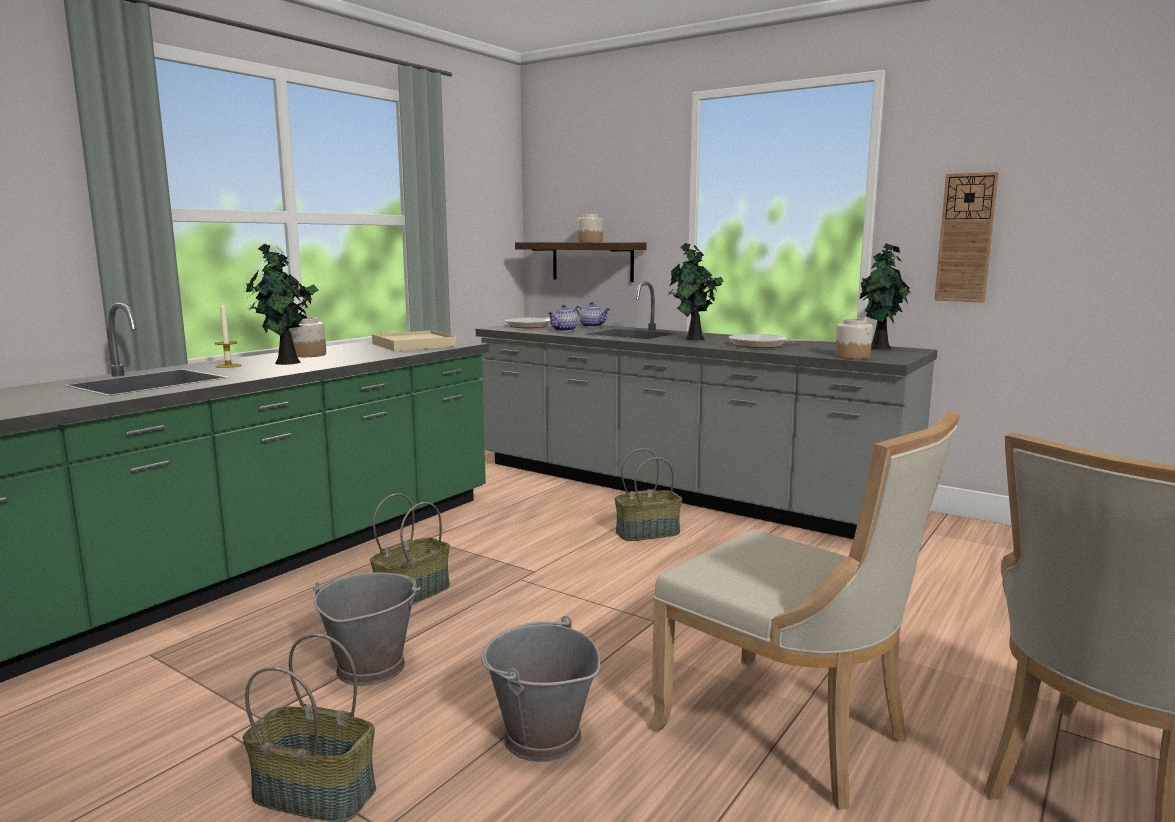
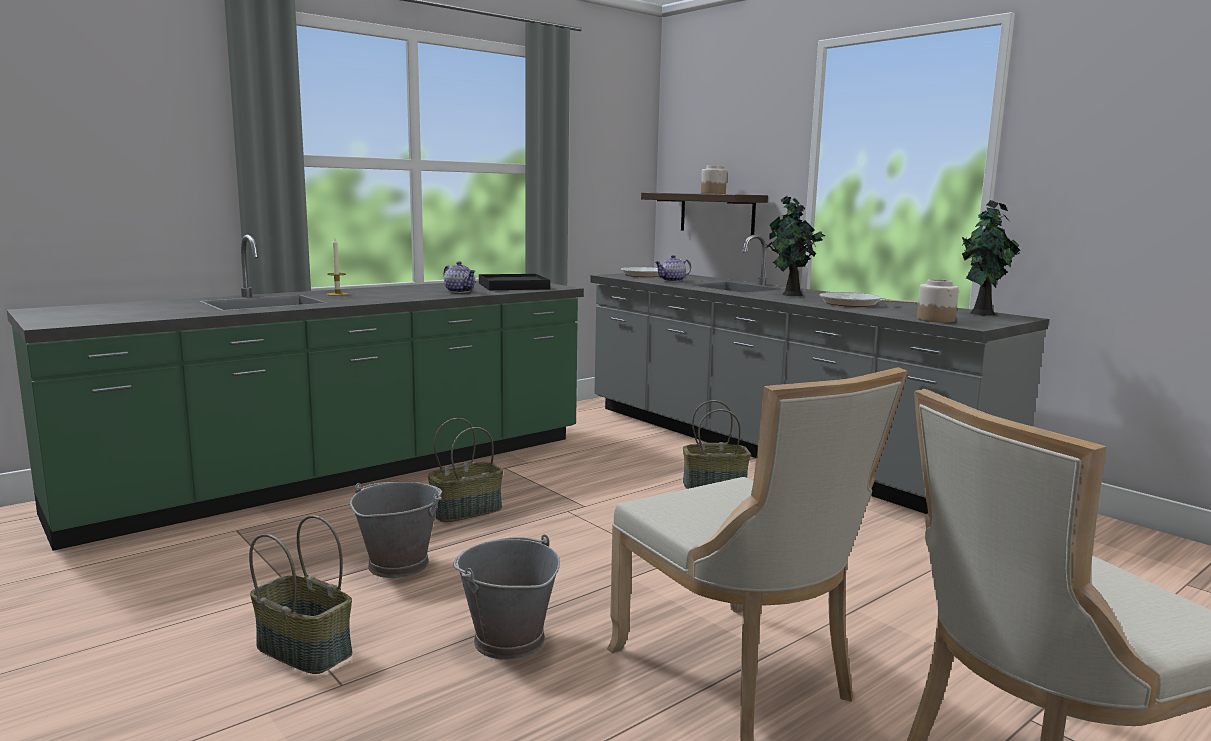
camera: 15 degrees right, 0 degrees up
(286, 363) = (386, 294): potted plant -> none
(308, 355) = (412, 289): jar -> none
(414, 345) = (513, 286): beige tray -> black tray
(592, 326) = (706, 278): teapot -> teapot (460, 291)
(965, 238) = (1093, 197): wall clock -> none

